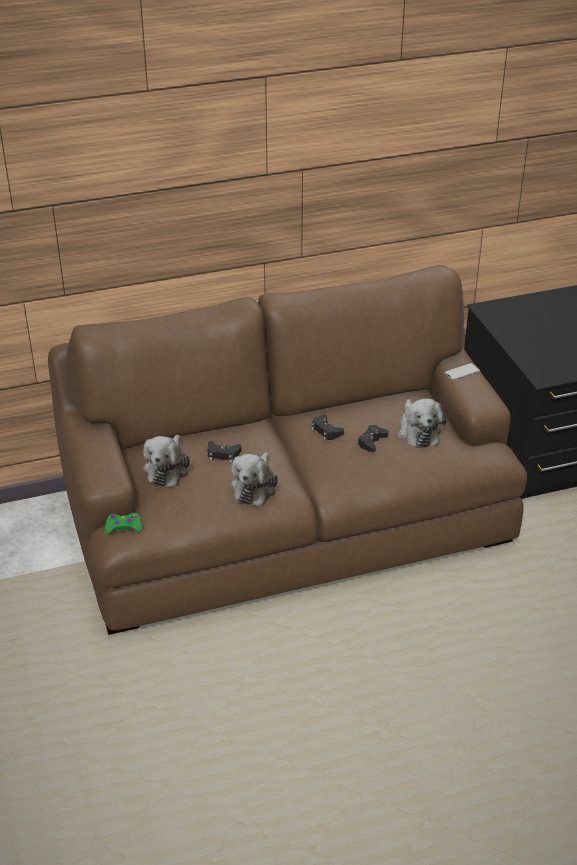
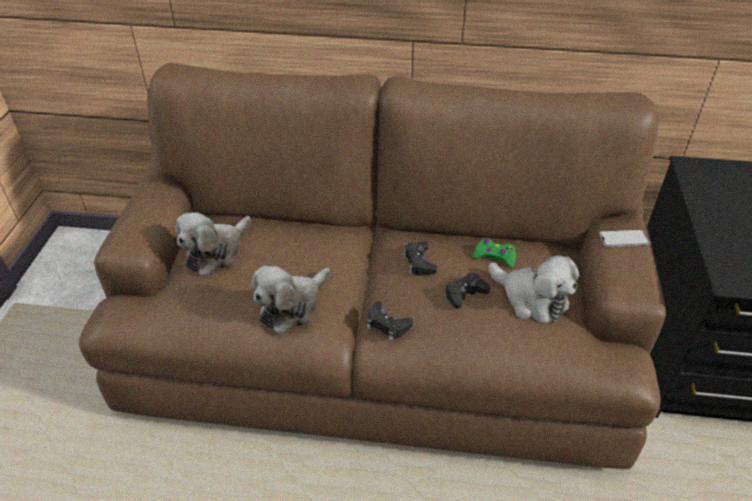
camera: 25 degrees right, 5 degrees up
(123, 527) = (125, 306): green game controller -> green game controller (494, 256)
(223, 454) = (285, 254): black game controller -> black game controller (387, 325)
(418, 431) = (531, 299): plush toy -> plush toy turned 60 degrees counterclockwise

